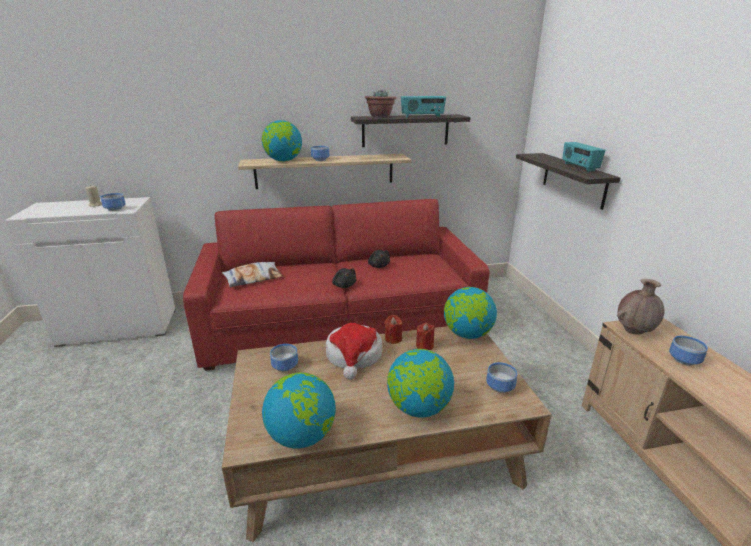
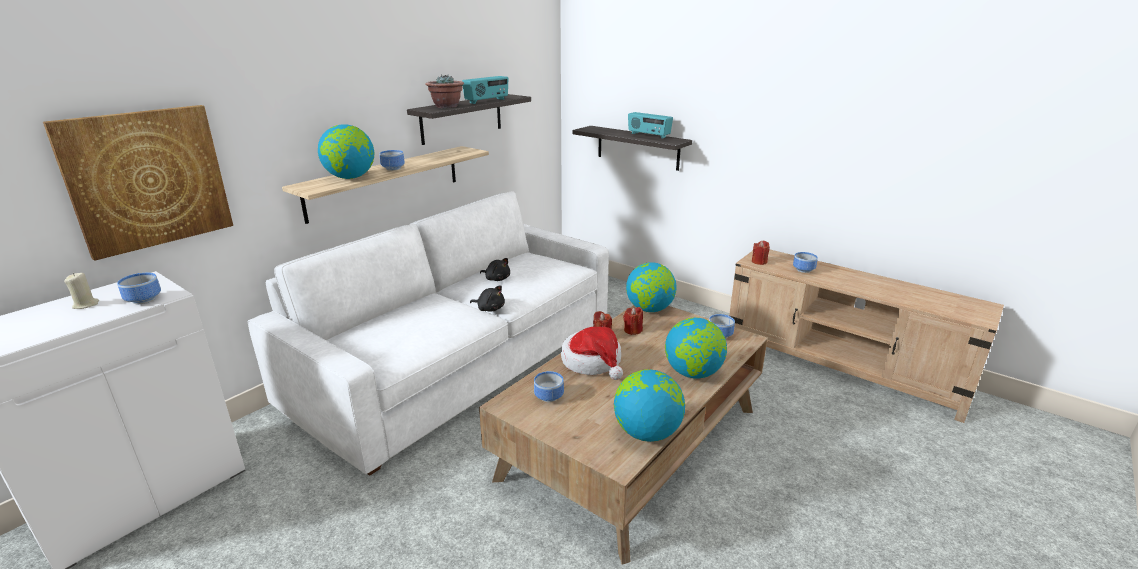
camera: 40 degrees left, 0 degrees up
(153, 139) = (147, 179): none -> picture
(253, 278) = (380, 336): pillow -> none
(340, 322) = (458, 361): red sofa -> white sofa
(634, 331) = (759, 262): brown vase -> red candle

